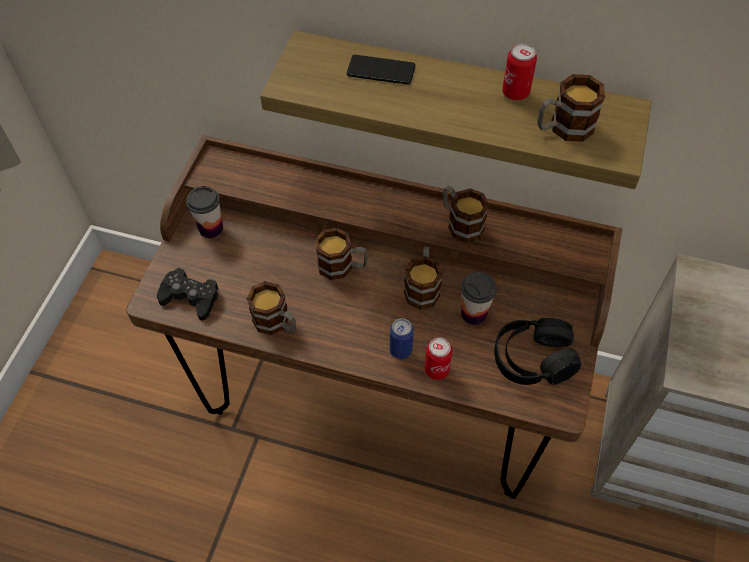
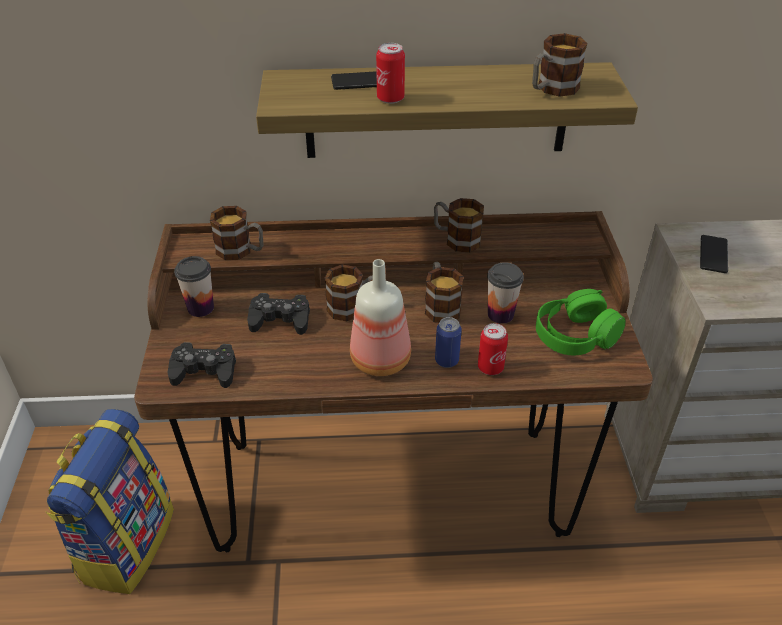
camera: 20 degrees left, 15 degrees down
(143, 380) = (126, 543): none -> backpack
(273, 261) = (280, 320): none -> black game controller
(276, 323) = (309, 370): mug -> mug (241, 251)
(343, 330) = (381, 359): none -> bottle
(515, 93) = (495, 75): can -> can (390, 98)
(533, 359) = (575, 336): black headphones -> green headphones
(717, 311) = (713, 254): none -> phone

